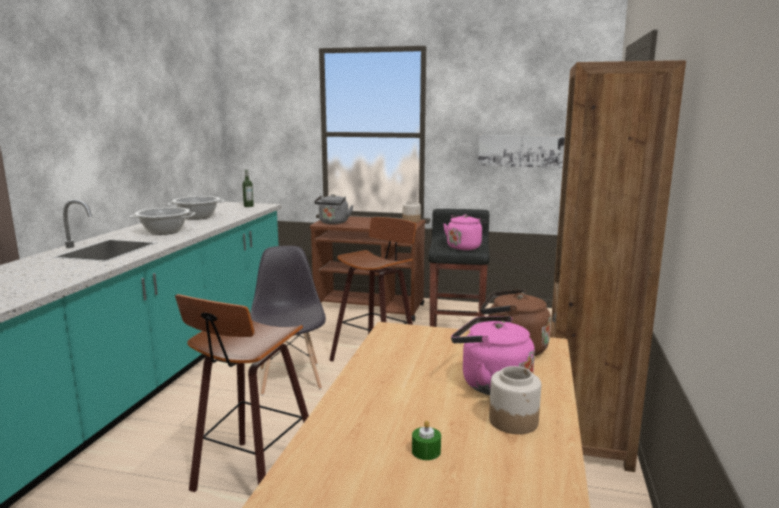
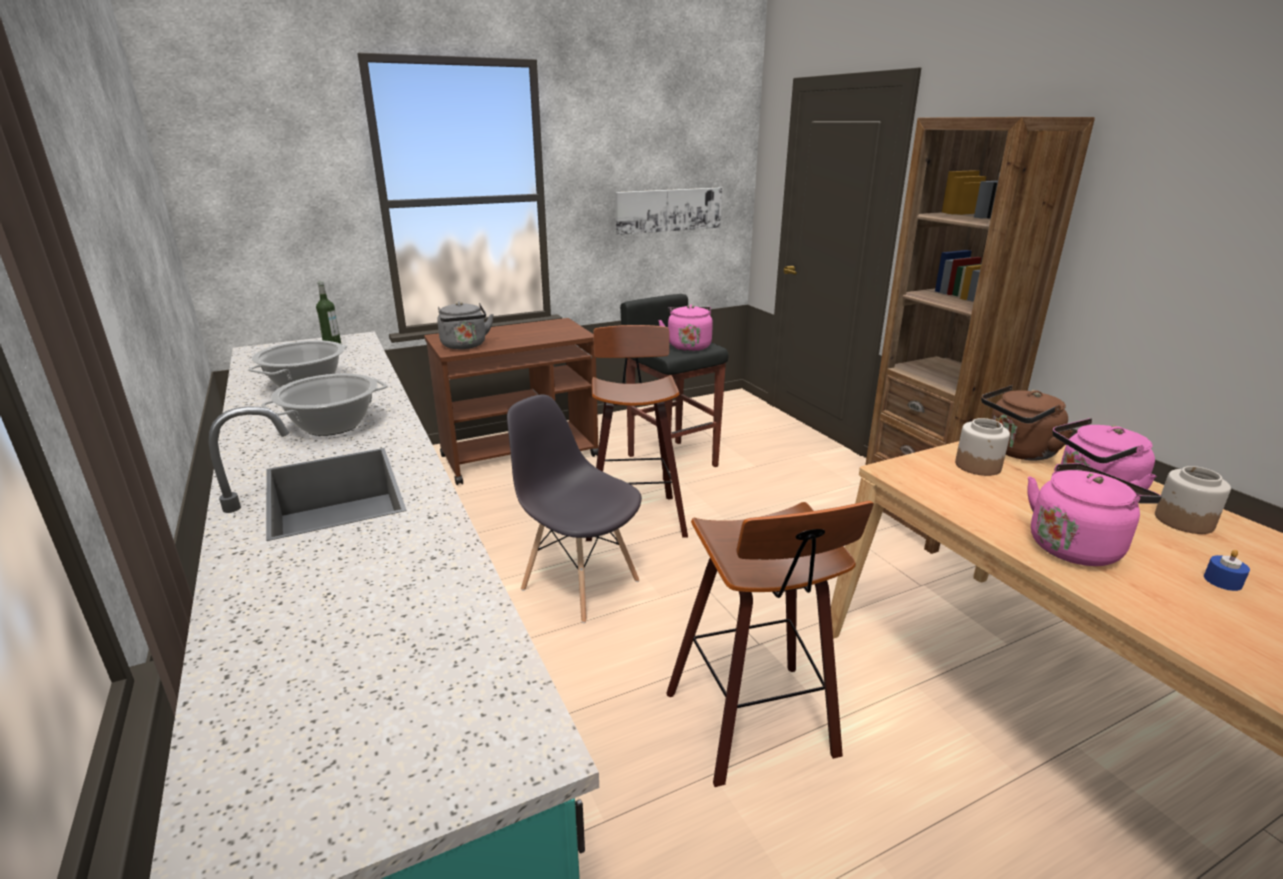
camera: 40 degrees left, 10 degrees up
(385, 396) = (1076, 546): none -> pink kettle
(411, 221) = (557, 322): jar -> jar (978, 466)
(426, 451) = (1222, 581): green candle -> blue candle

